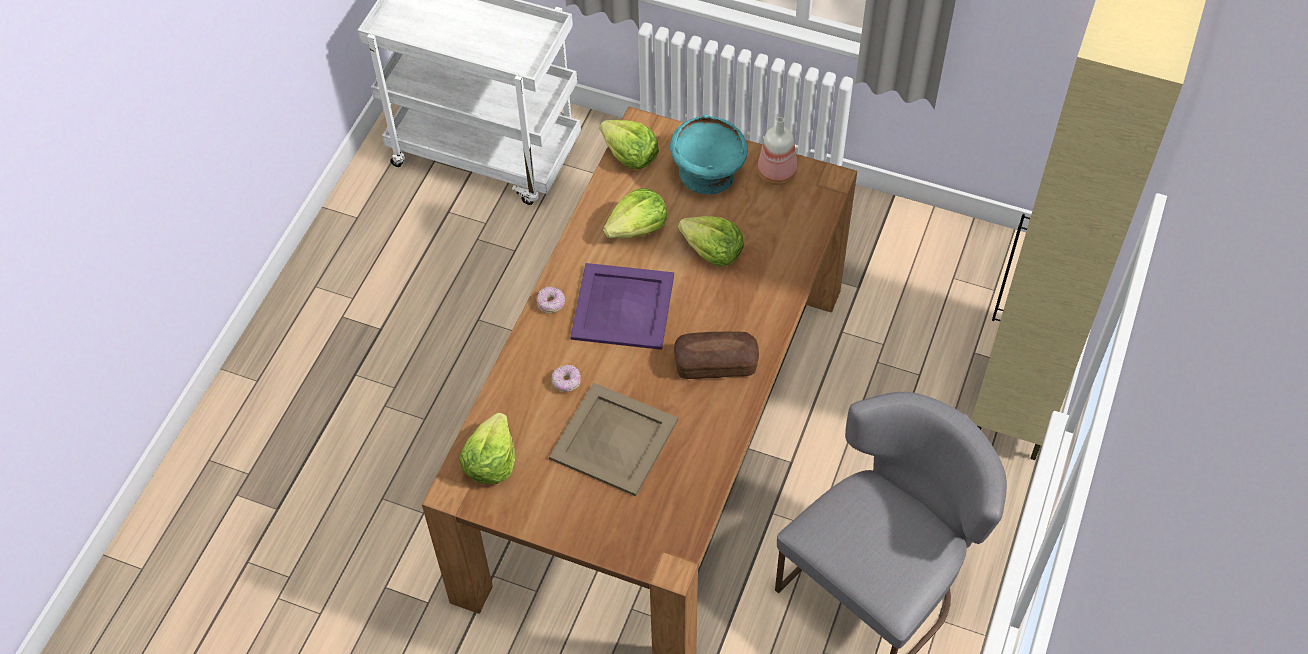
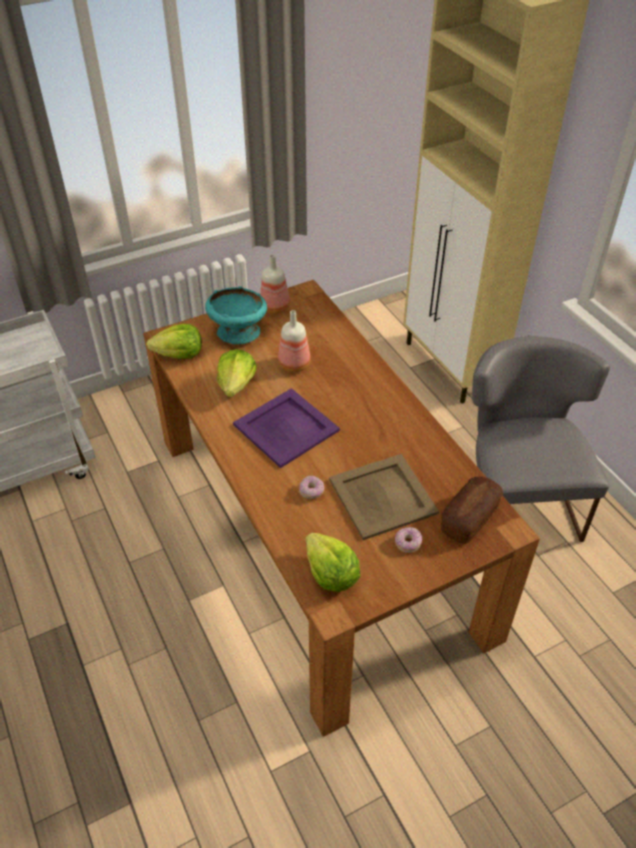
camera: 50 degrees left, 10 degrees down
(551, 303) = (241, 459): donut -> donut (407, 543)
(712, 251) = (295, 365): lettuce -> bottle
(715, 364) = (378, 414): bread -> bread (469, 518)

